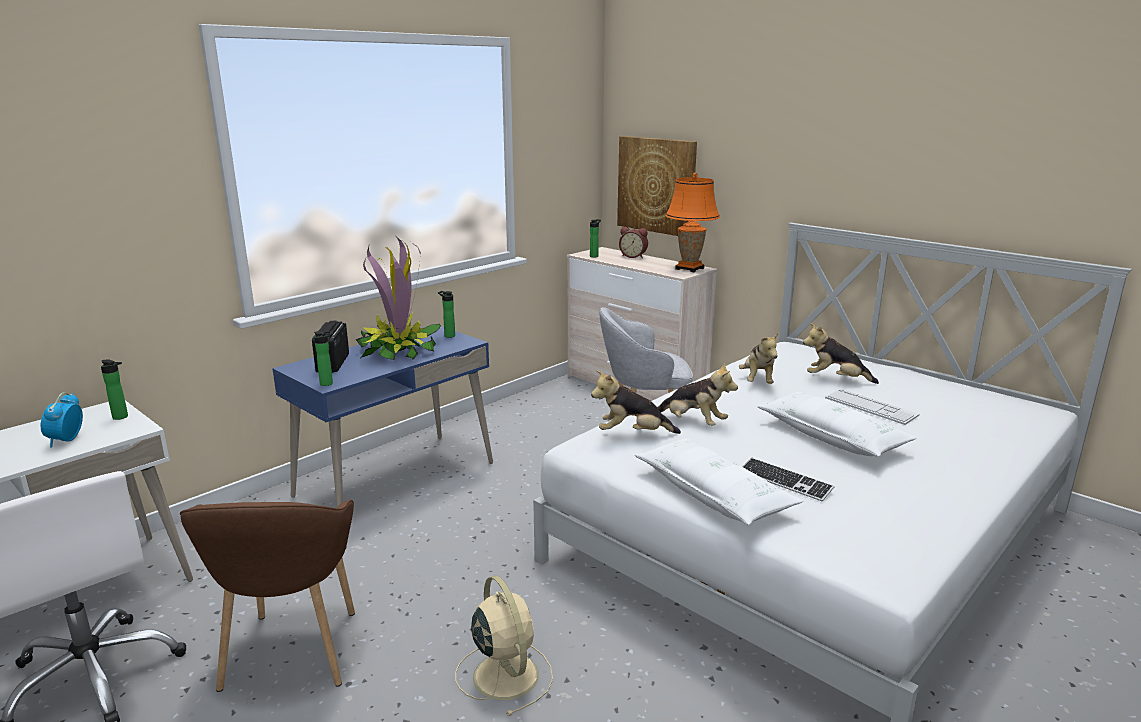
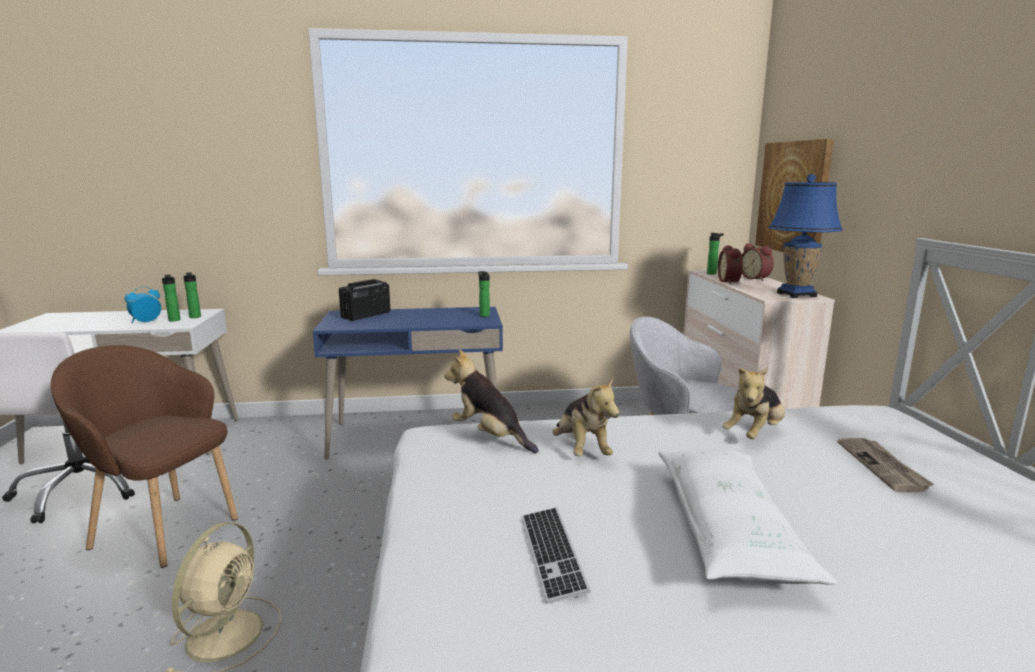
camera: 40 degrees right, 5 degrees down
(291, 653) = (164, 530): brown armchair -> brown armchair turned 75 degrees clockwise
(328, 384) = (330, 326): bottle -> bottle (174, 320)
(399, 350) = (425, 317): potted plant -> none
(624, 263) = (730, 281): none -> alarm clock
(689, 268) = (796, 294): orange table lamp -> blue table lamp
(713, 494) = (444, 529): white pillow -> none
(835, 379) = (882, 466): plush toy -> newspaper
(870, 407) = (876, 518): keyboard -> none

